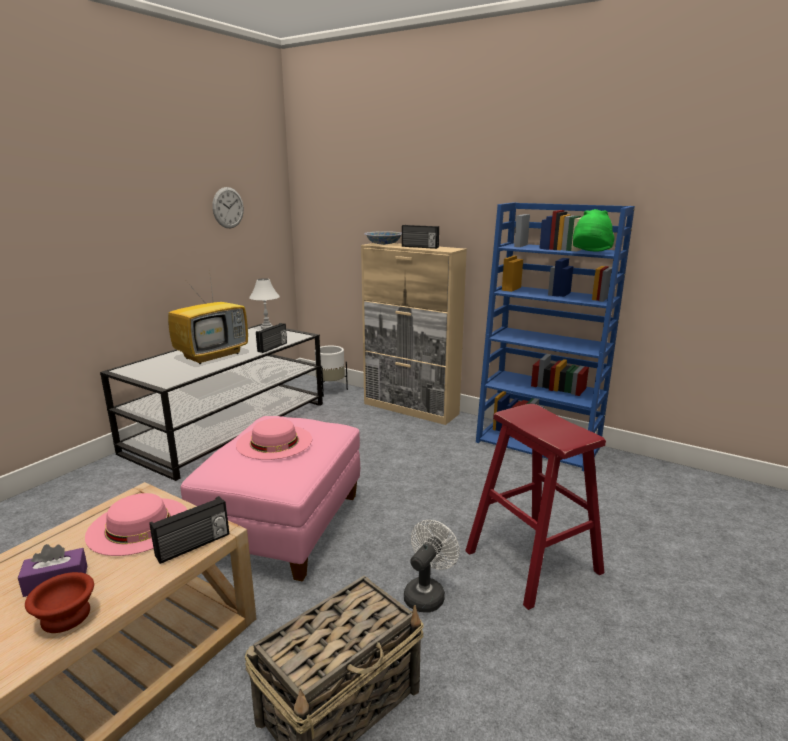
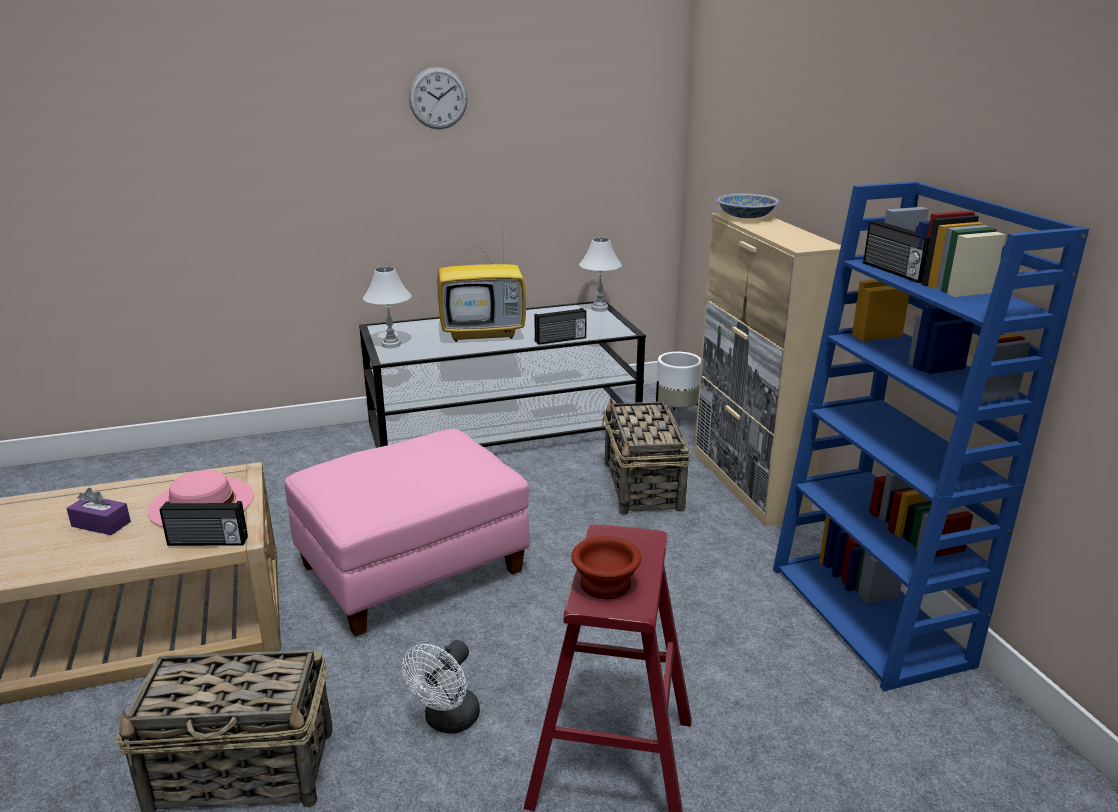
camera: 40 degrees right, 5 degrees up
(64, 616) = (68, 555): brown bowl -> brown bowl (604, 583)
(152, 377) = (391, 344): none -> white table lamp
(228, 207) = (569, 134): wall clock -> wall clock (438, 98)
(274, 442) = (404, 464): pink hat -> none
(360, 428) = (643, 487): none -> basket
(419, 247) = (779, 232): radio -> radio (894, 272)
(427, 593) = (447, 721): white fan -> white fan turned 135 degrees clockwise
(590, 253) = (962, 306): green hat -> none

